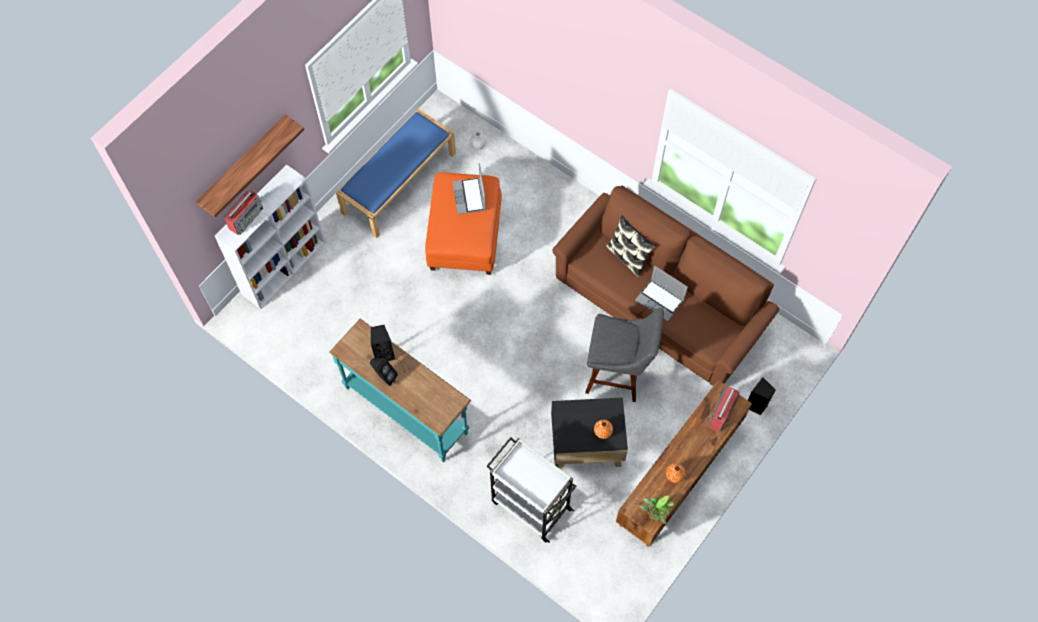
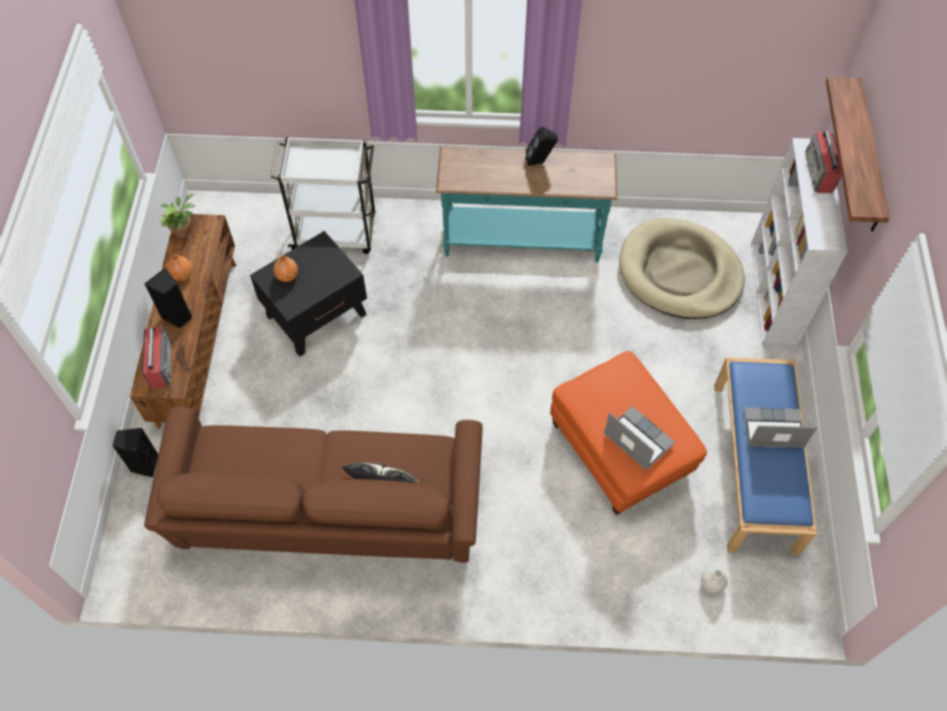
camera: 145 degrees right, 5 degrees down
(326, 319) = (679, 272): none -> beige dog bed
(384, 353) = (560, 181): black speaker -> black speaker (178, 316)
(618, 375) = (327, 402): grey stool -> none
(660, 300) = (311, 459): laptop -> laptop (772, 430)

